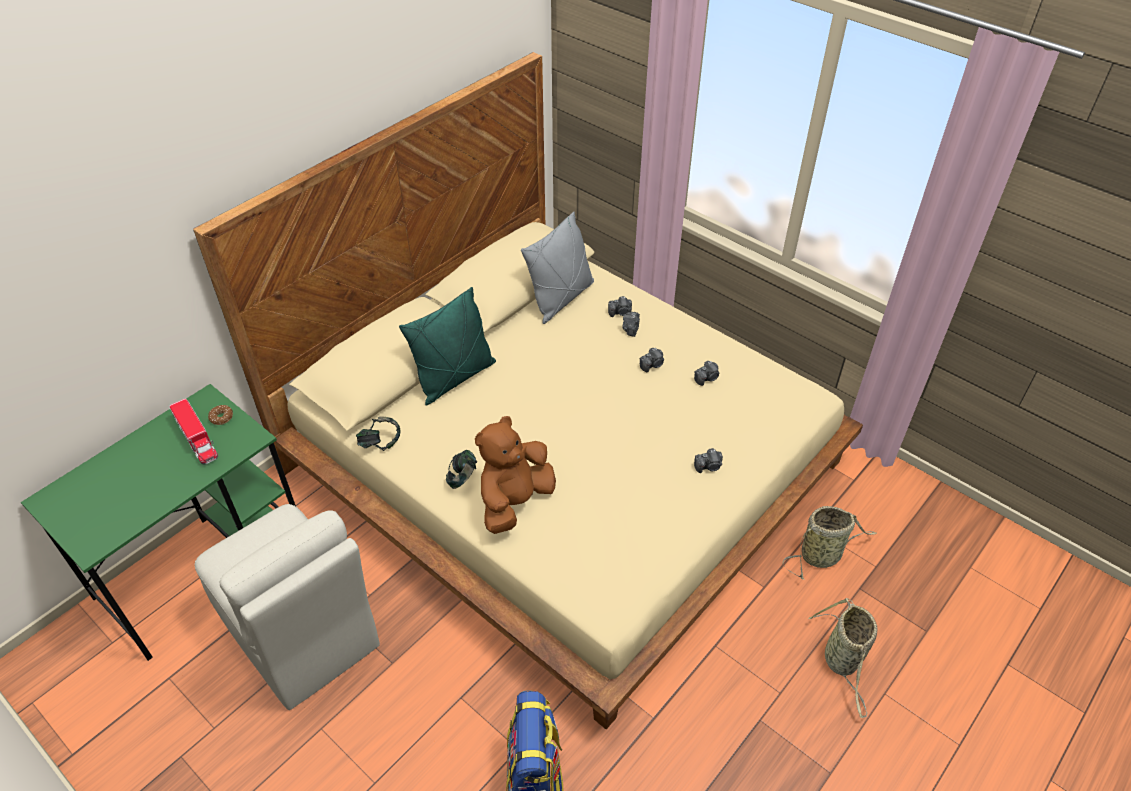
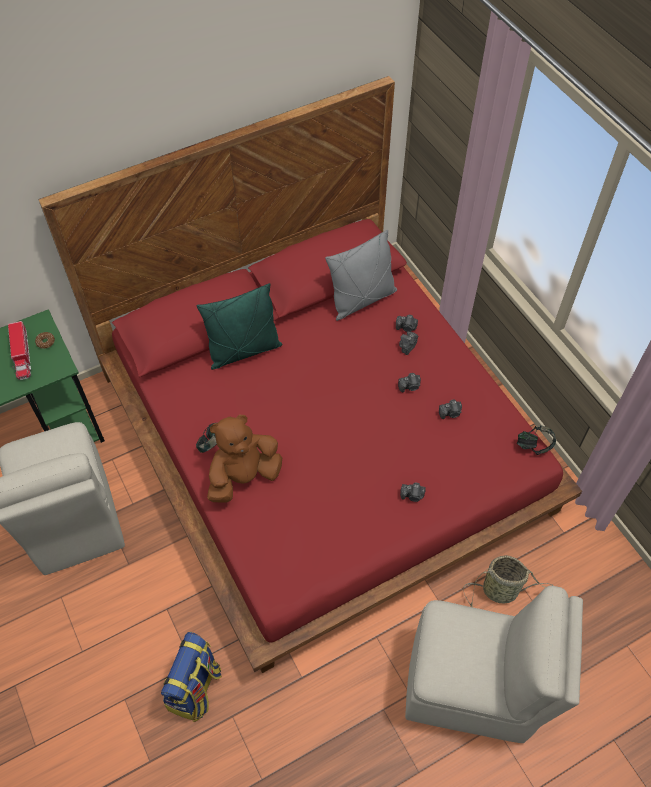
camera: 20 degrees right, 10 degrees up
(380, 443) = (163, 393): headphones -> headphones (534, 446)
(565, 464) = (325, 440): beige bed -> red bed
(842, 661) = (473, 687): basket -> beige chair

